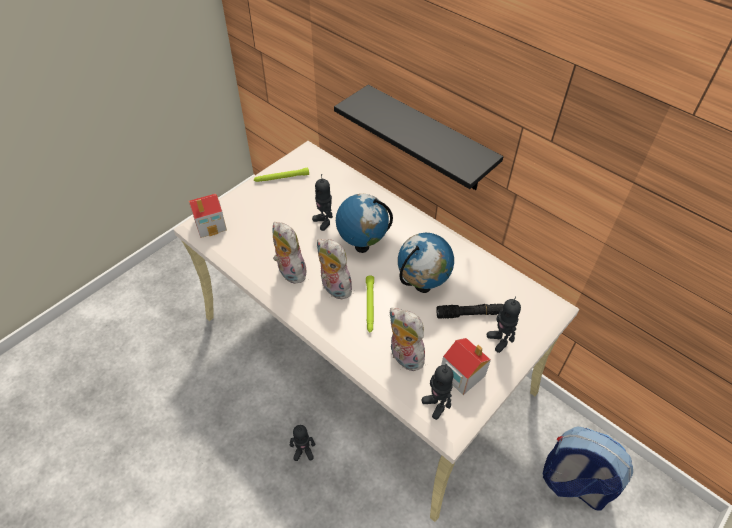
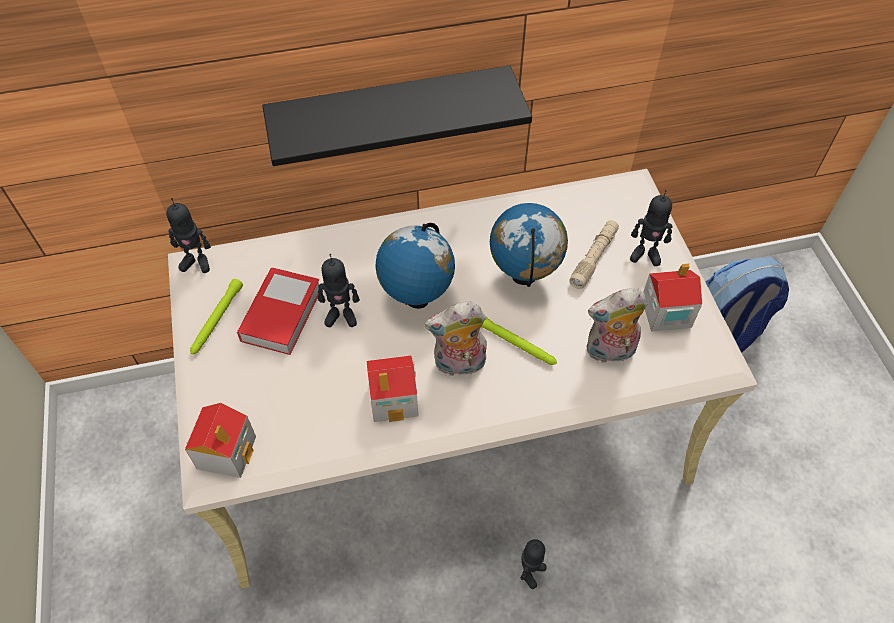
camera: 55 degrees left, 5 degrees up
(289, 272) = (394, 399): plush toy -> toy house
(304, 199) = (281, 315): none -> book
(436, 405) = (689, 358): toy robot -> toy robot (196, 262)
(469, 314) = (594, 258): black flashlight -> beige flashlight

